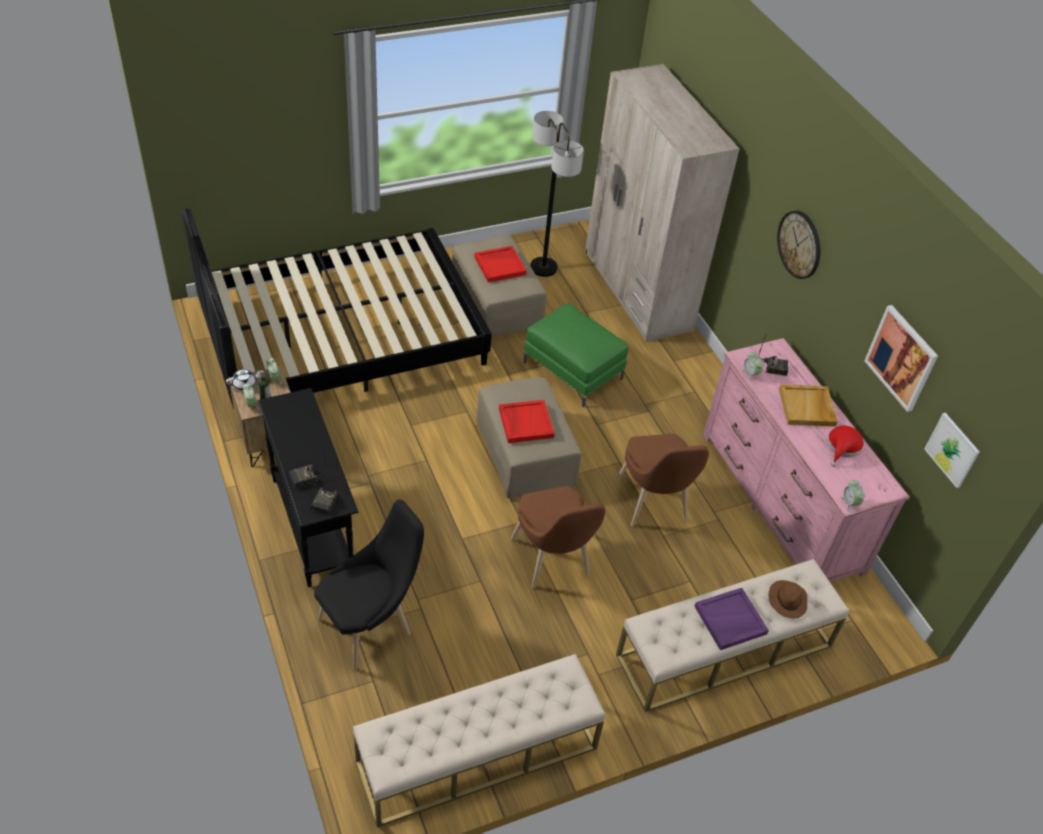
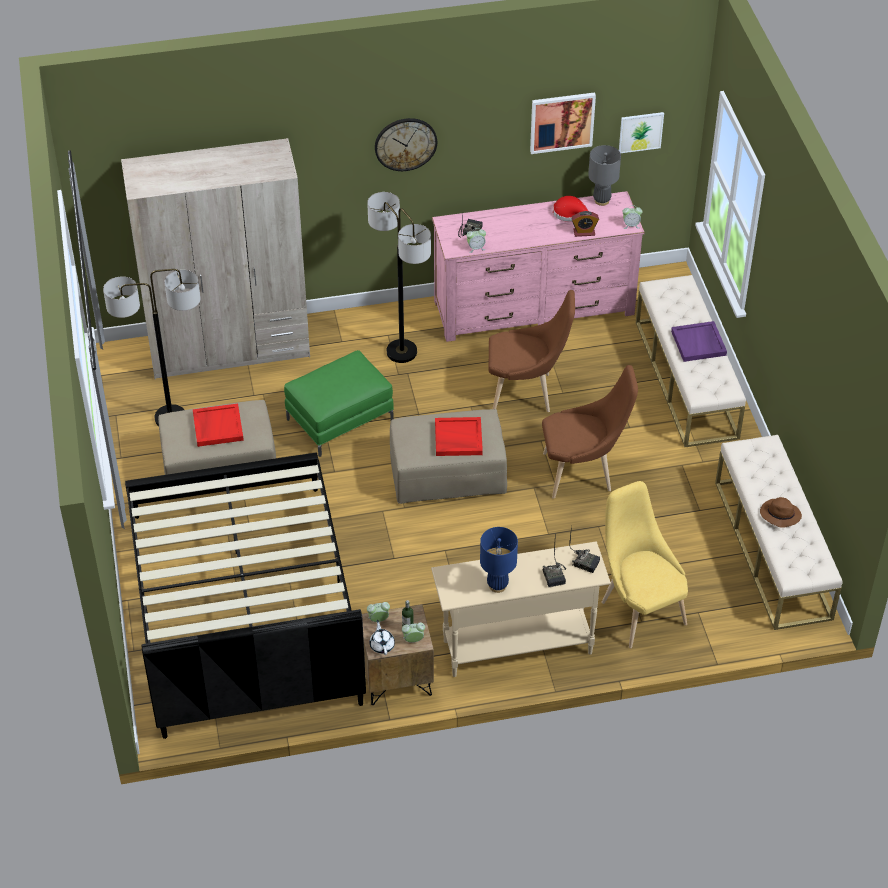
camera: 75 degrees left, 0 degrees up
(290, 436) = (497, 585): none -> blue table lamp
(312, 525) = (517, 647): black console table -> beige console table
(371, 625) = (639, 609): black chair -> yellow chair
(675, 403) = (401, 352): none -> floor lamp
(787, 600) = (682, 306): brown hat -> brown hat (779, 515)
(807, 408) = (522, 223): beige tray -> none
(816, 461) = (584, 232): none -> alarm clock
(879, 473) = (601, 201): none -> grey table lamp

